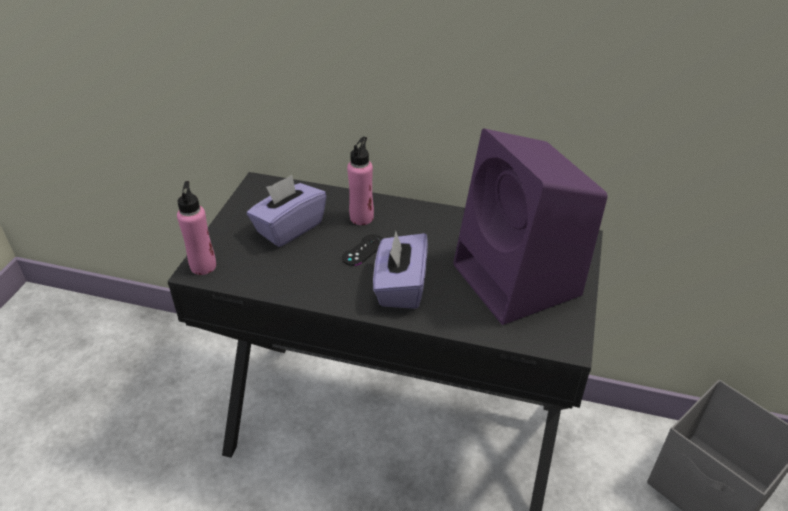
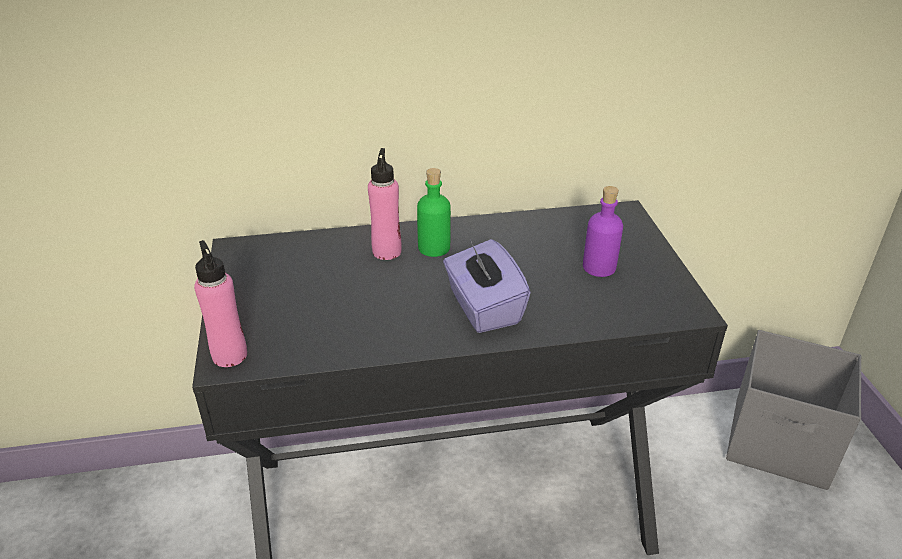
camera: 25 degrees left, 5 degrees down
(289, 228) = (309, 284): purple tissue box -> none
(363, 250) = (413, 283): black game controller -> none
(399, 225) = (434, 247): none -> green bottle
(519, 281) = (599, 267): purple speaker -> purple bottle

